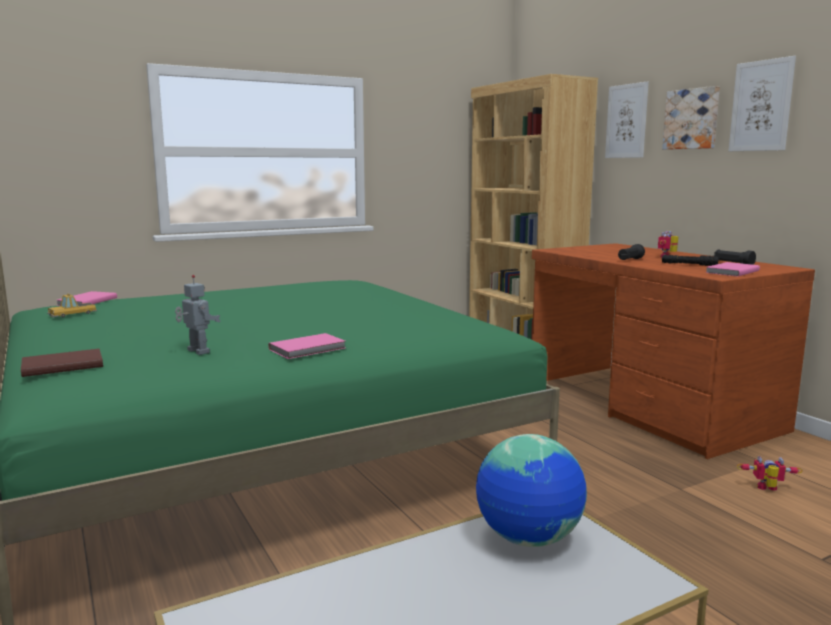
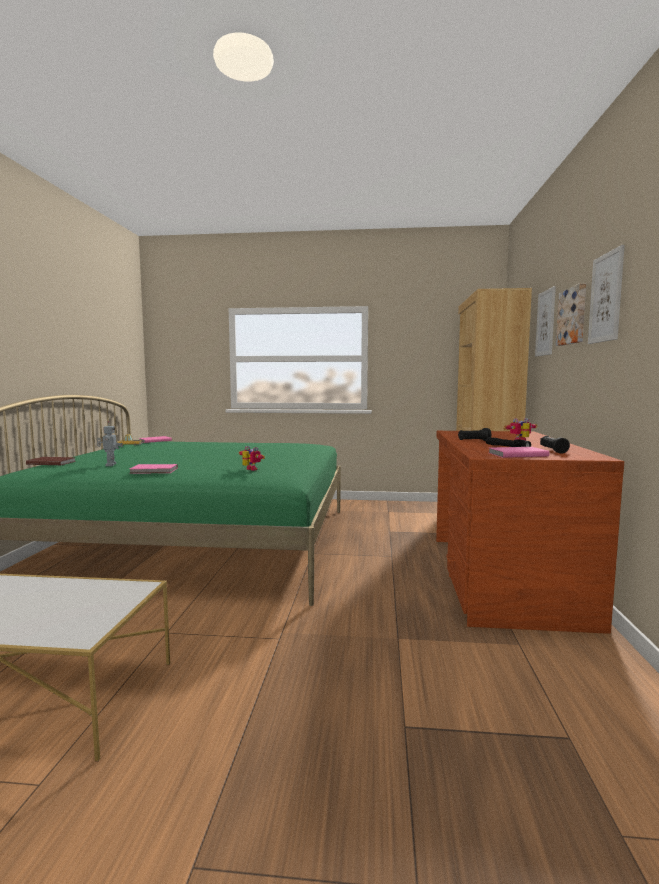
camera: 35 degrees right, 5 degrees down
(528, 539) = (91, 596): globe -> none
(768, 489) = (473, 664): toy robot -> toy robot (249, 469)

